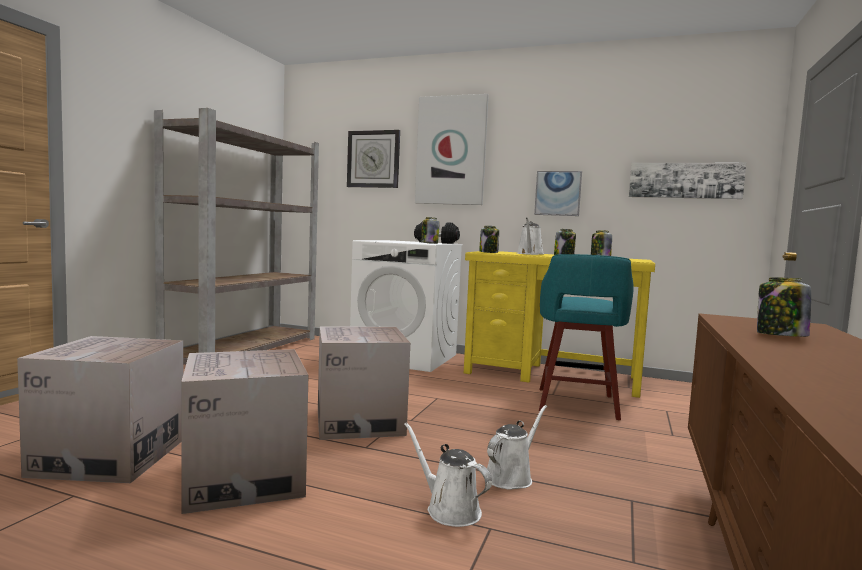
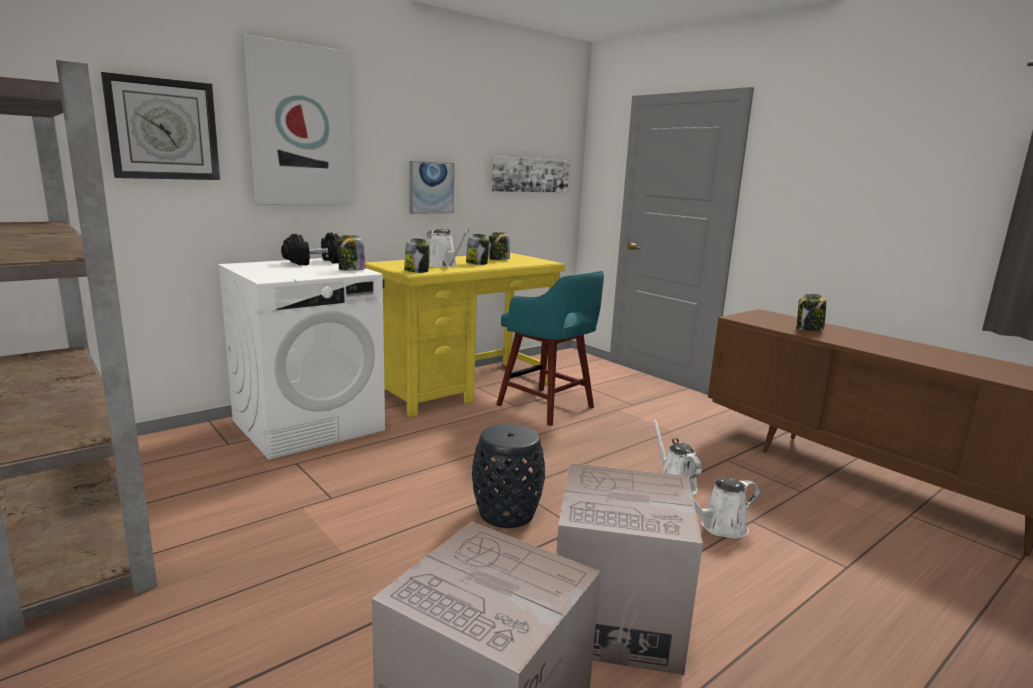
camera: 60 degrees left, 10 degrees up
(359, 422) = (506, 513): cardboard box -> black stool

